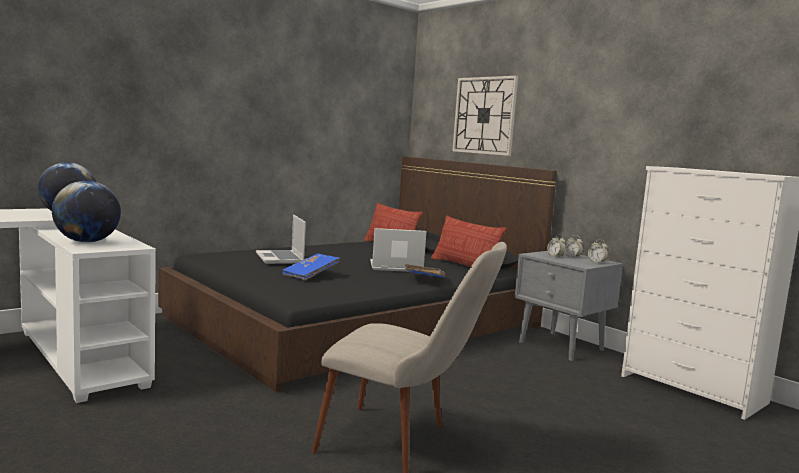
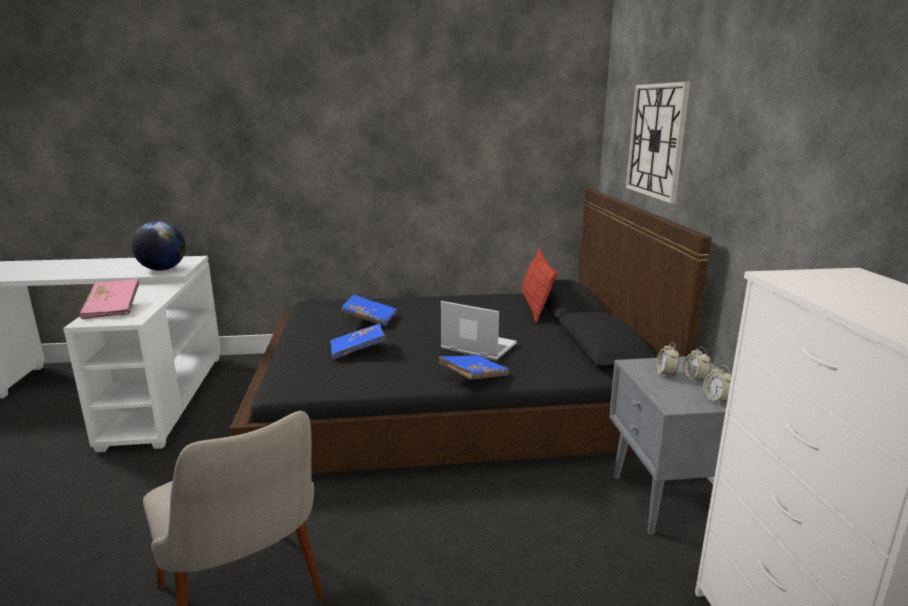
camera: 35 degrees right, 10 degrees up
(87, 242) = (113, 309): globe -> pink book
(280, 258) = (369, 318): laptop -> blue book
(464, 266) = (573, 356): pillow -> none

